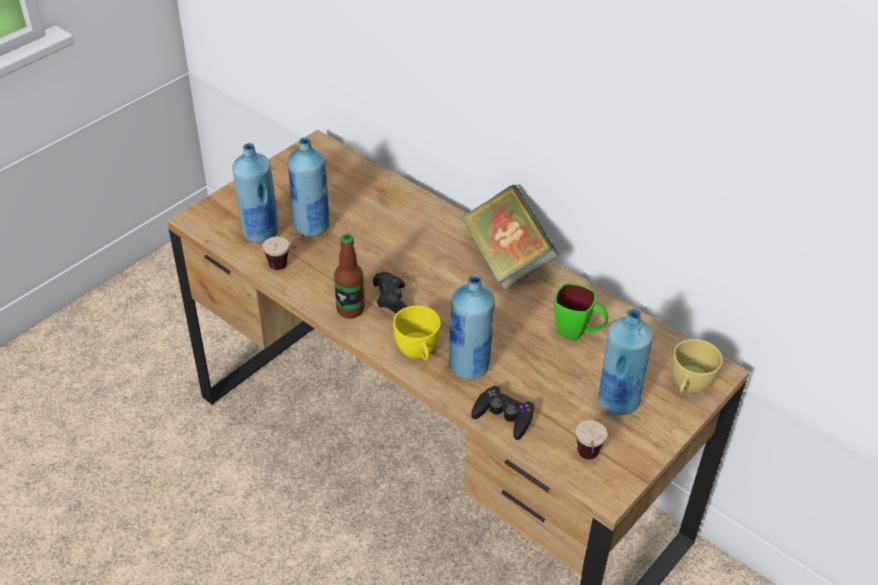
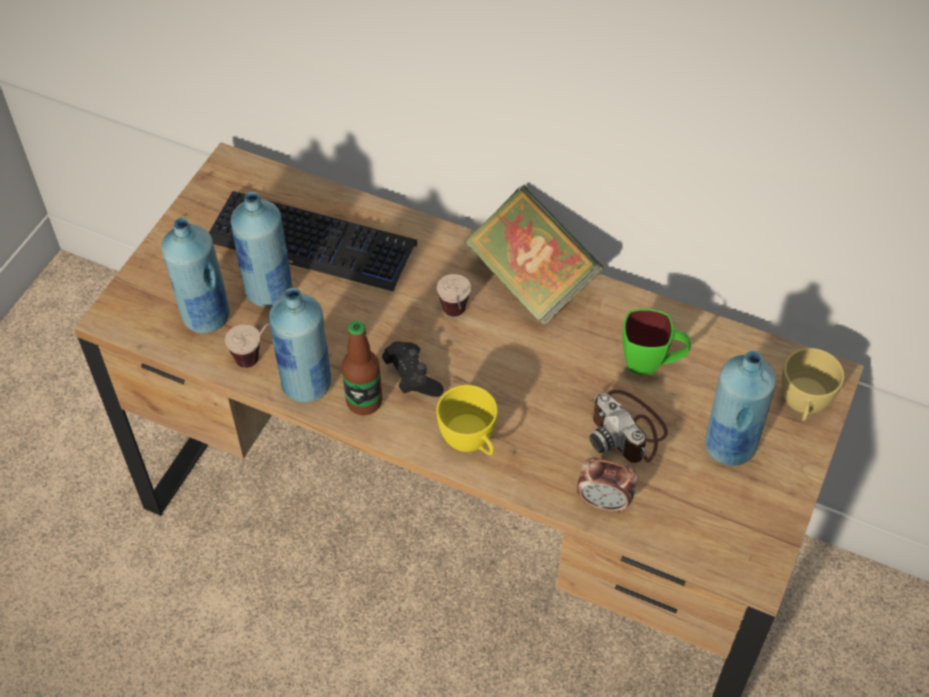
camera: 15 degrees left, 10 degrees up
(355, 203) = (312, 243): none -> keyboard
(469, 367) = (539, 445): blue bottle -> blue bottle (307, 385)
(504, 416) = (604, 502): black game controller -> alarm clock
(541, 372) = (627, 430): none -> camera
(587, 461) = (721, 537): cup -> cup (456, 319)

